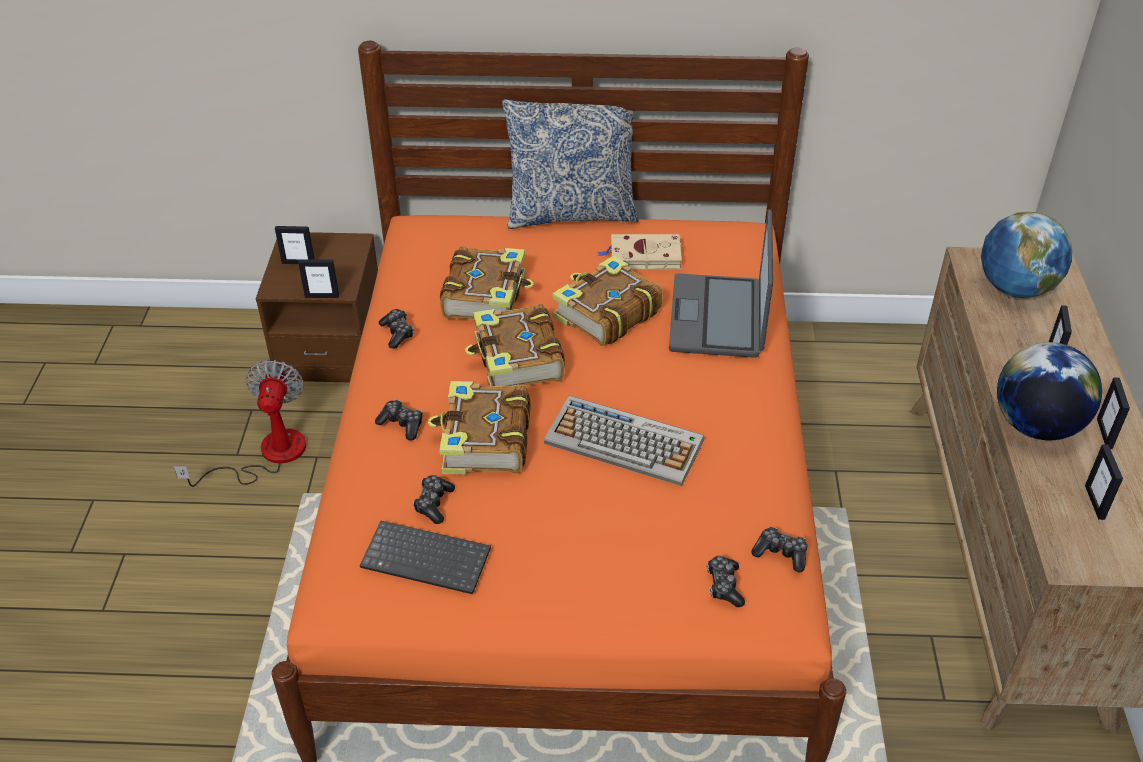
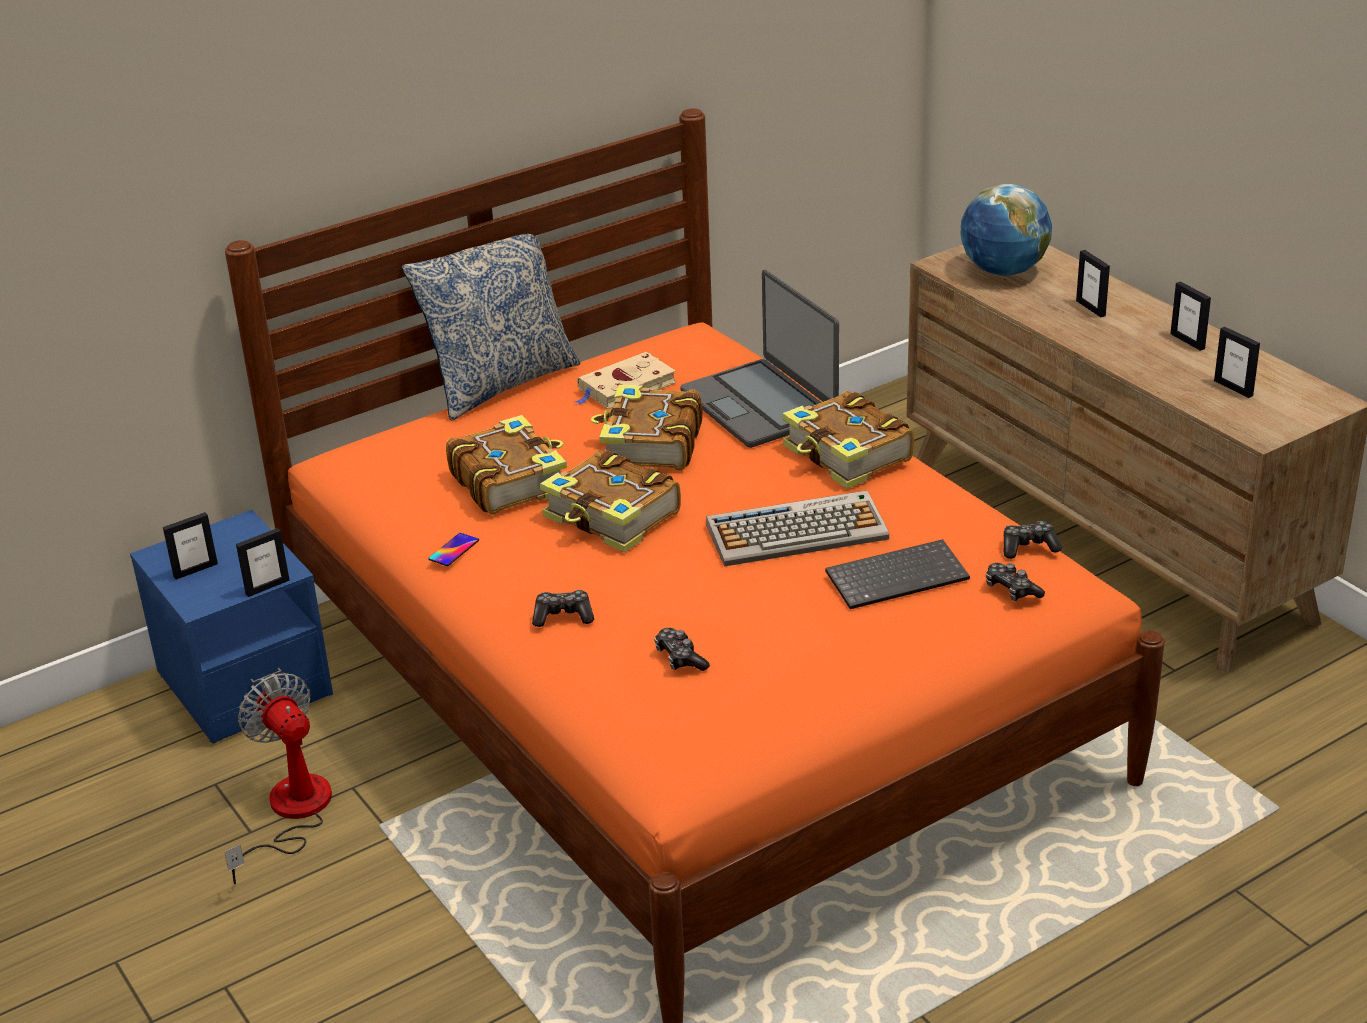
camera: 35 degrees left, 10 degrees down
(331, 348) = (244, 684): brown nightstand -> blue nightstand
(397, 333) = (453, 550): game controller -> phone
(428, 558) = (730, 698): keyboard -> keyboard (897, 576)
(484, 441) = (665, 591): book -> book (847, 456)
(1036, 425) = (1133, 357): globe -> none

